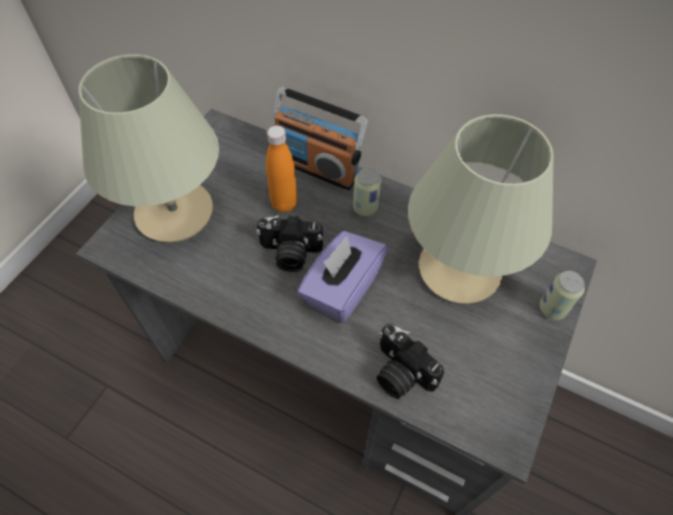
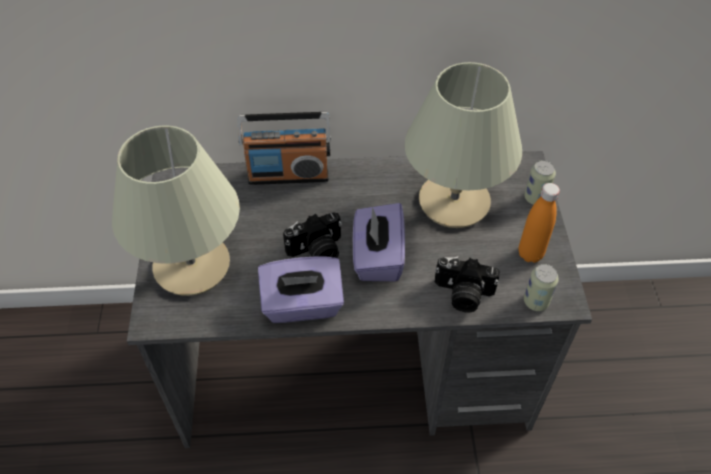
camera: 30 degrees left, 5 degrees down
(239, 300) = (302, 305): none -> purple tissue box
(284, 204) = (282, 215): orange bottle -> orange bottle (530, 254)
(365, 208) = (351, 189): can -> can (536, 301)

